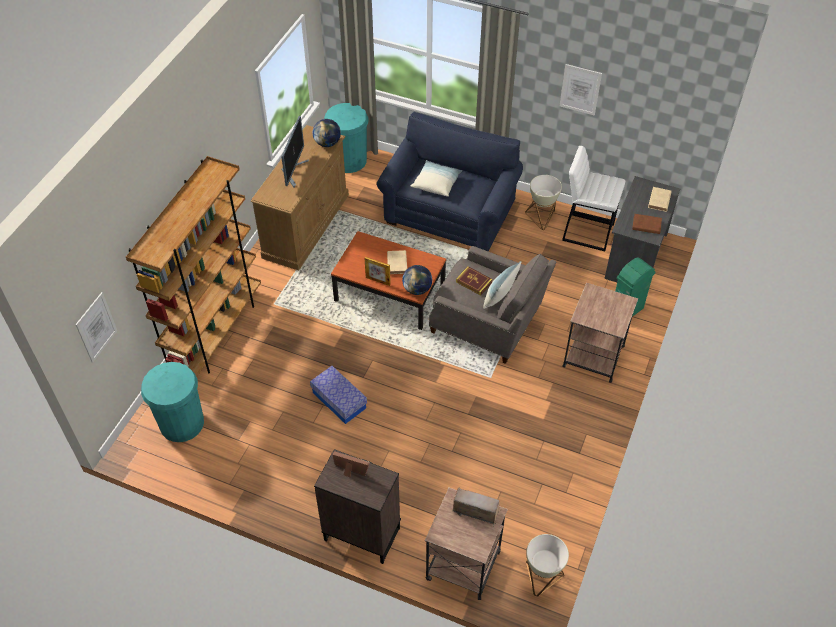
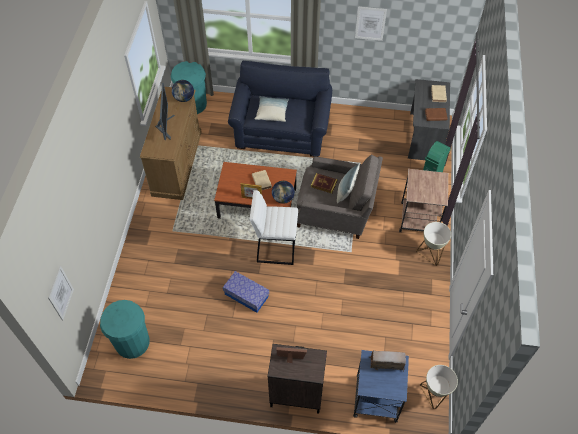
camera: 15 degrees left, 5 degrees up
(216, 333) = (135, 264): brown bookcase -> none
(462, 564) = (375, 398): brown cart -> blue cart
(541, 218) = (349, 121): planter -> planter (431, 253)
(586, 232) = (384, 125): white stool -> white stool (275, 249)

